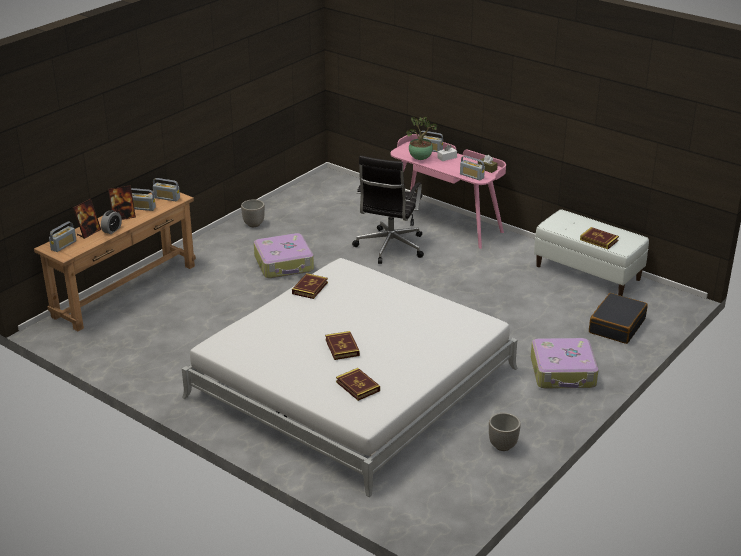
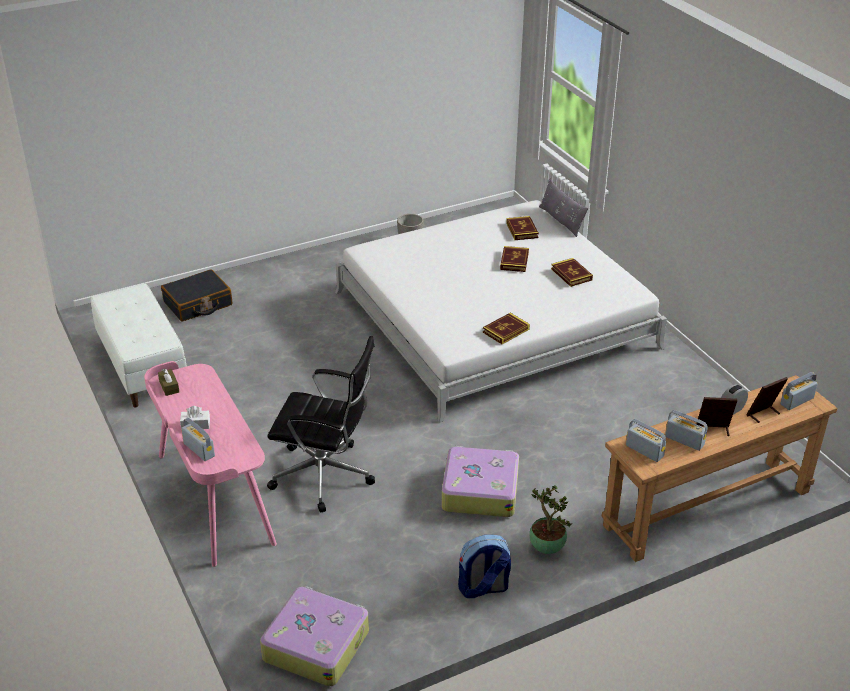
camera: 155 degrees left, 5 degrees up
(254, 224) = (483, 588): planter -> backpack
(324, 411) = (561, 220): none -> grey pillow
(389, 247) = (325, 476): black office chair -> black office chair turned 60 degrees clockwise
(421, 159) = (232, 434): potted plant -> potted plant (546, 547)
(471, 176) = (203, 379): radio -> none
(563, 372) = (300, 278): suitcase -> suitcase (316, 644)
(599, 240) = (144, 307): book -> book (571, 274)

